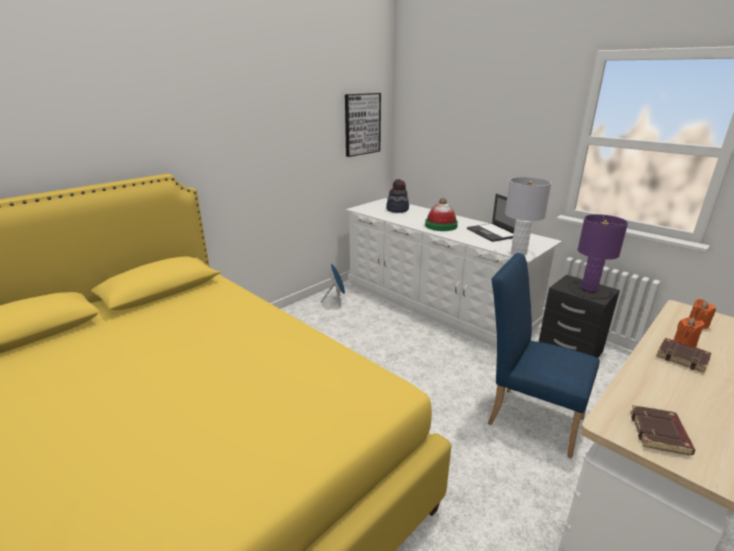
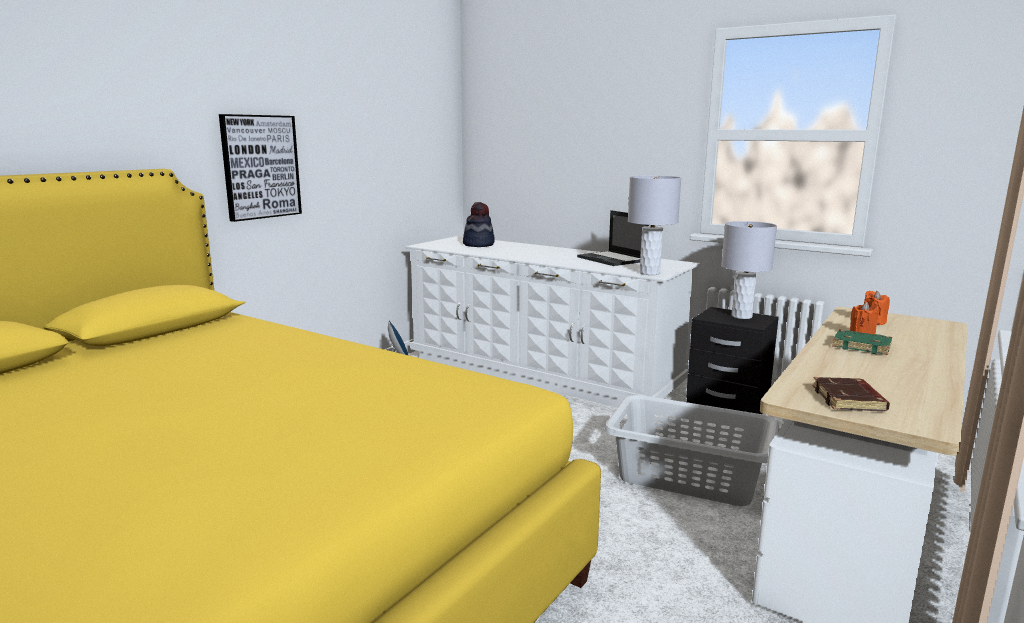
camera: 10 degrees left, 10 degrees down
(362, 124) = (424, 132): picture -> picture (260, 167)
(441, 225) = (542, 255): hat -> none
(528, 416) = (687, 476): blue chair -> grey laundry basket
(589, 287) = (741, 316): purple table lamp -> grey table lamp
(683, 357) = (862, 346): brown book -> green book

